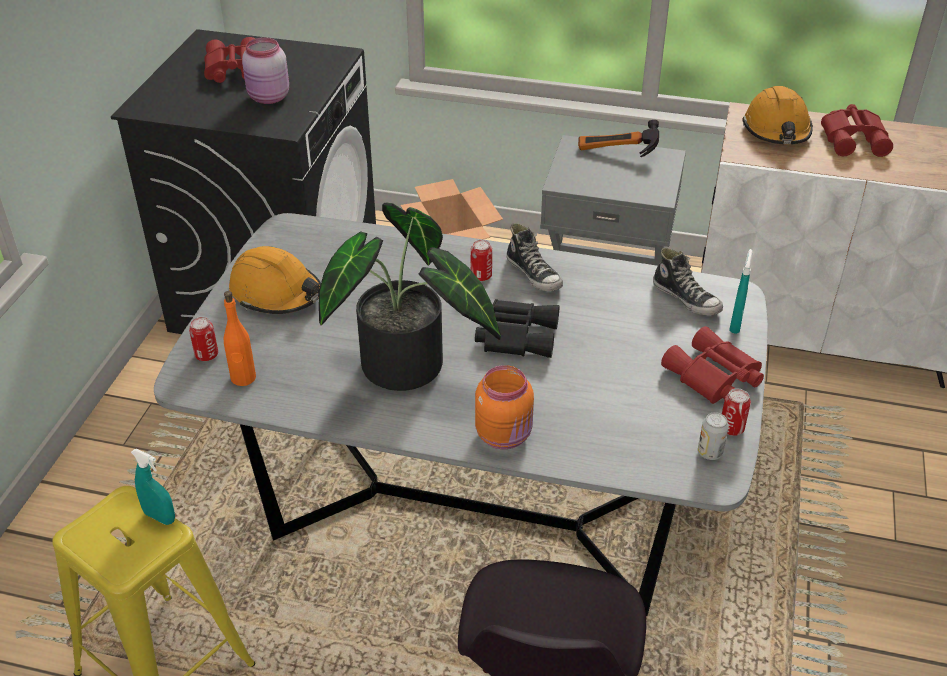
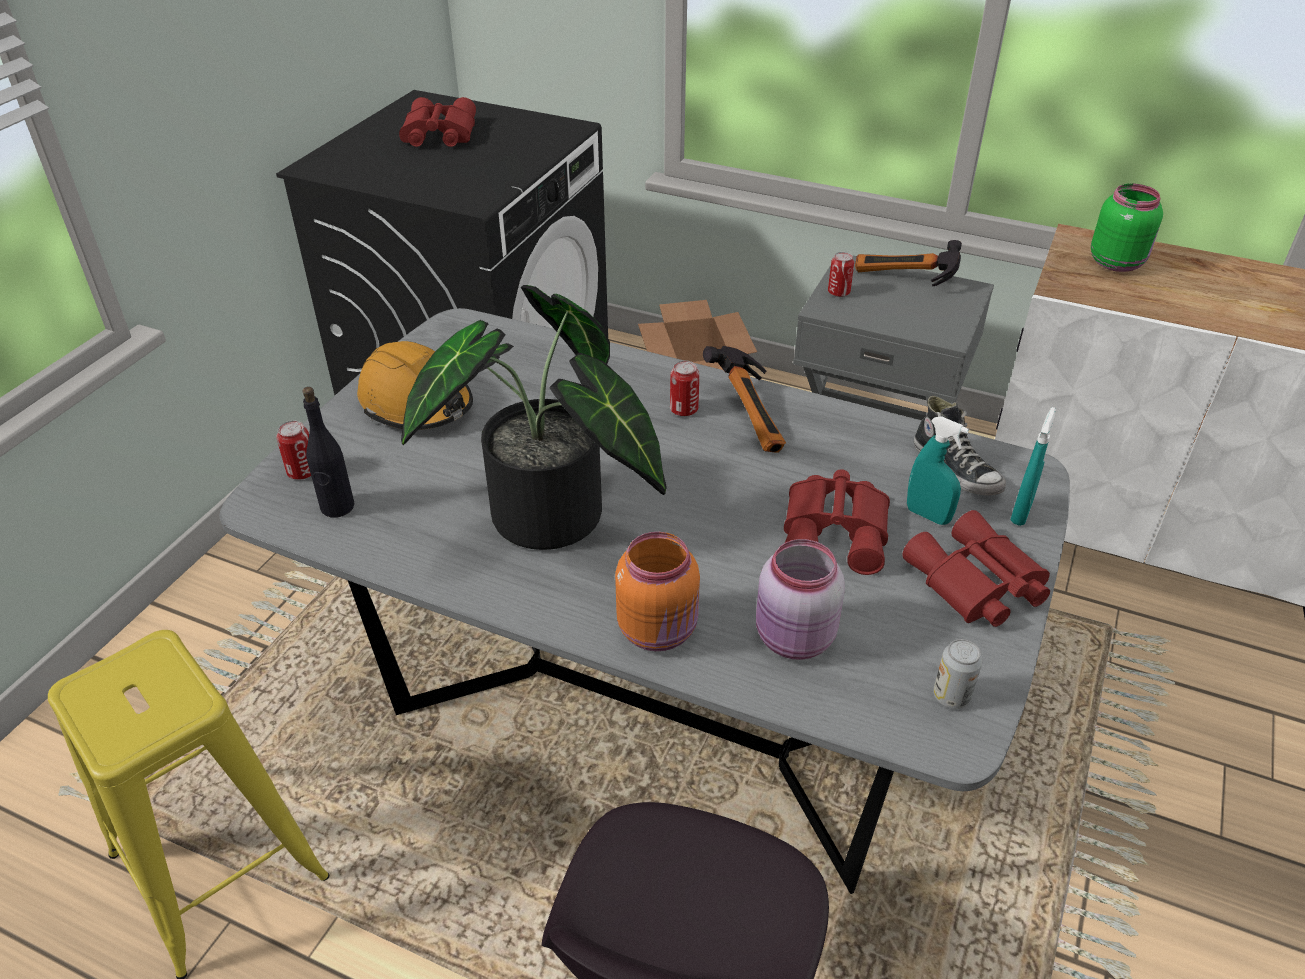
camera: 10 degrees right, 0 degrees up
(160, 517) = (191, 679): turquoise spray bottle -> turquoise spray bottle (928, 515)
(243, 378) = (337, 507): orange bottle -> black bottle
(268, 98) = (468, 168): pink jar -> pink jar (794, 640)
(516, 334) = (710, 491): black binoculars -> none
(534, 274) = (755, 415): shoe -> hammer
(731, 428) = (990, 663): can -> can (838, 292)
(776, 130) = (1117, 262): orange hard hat -> green jar
(855, 139) = (1226, 283): red binoculars -> red binoculars (837, 531)

